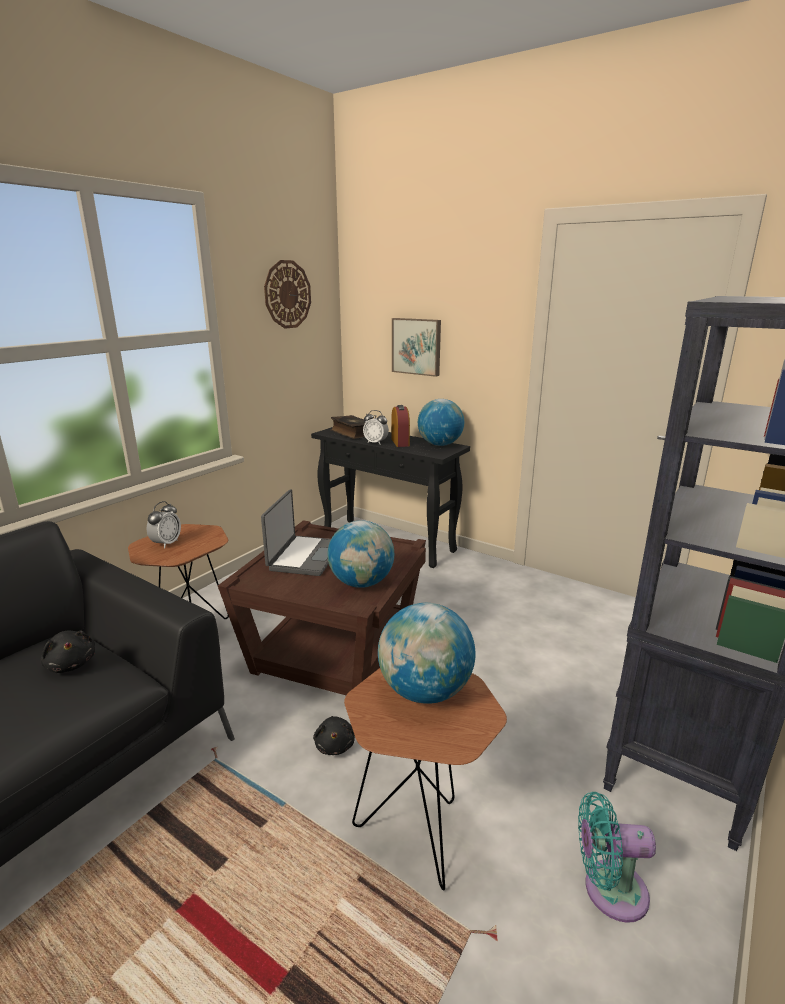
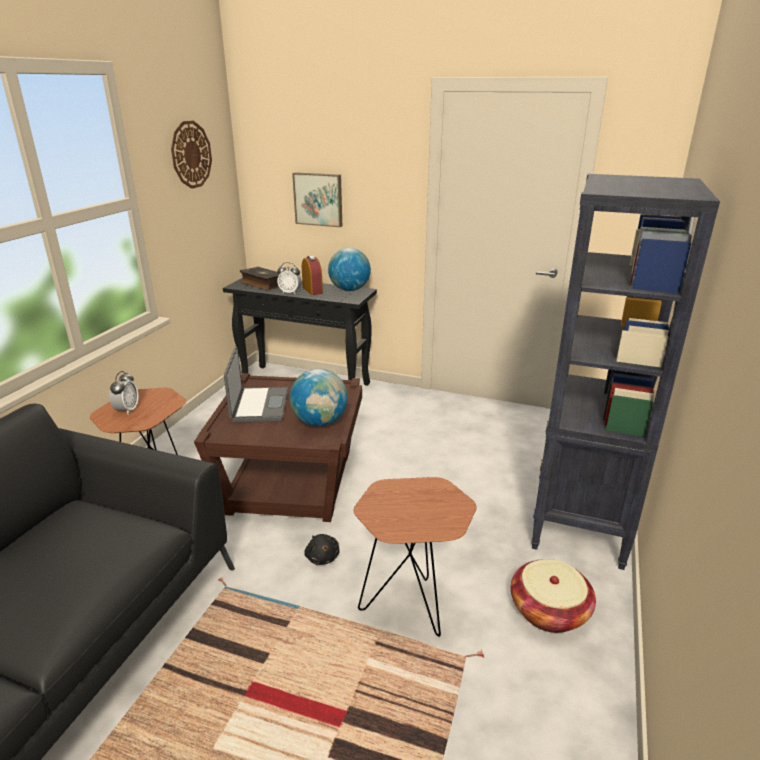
camera: 15 degrees left, 5 degrees up
(71, 664) = (98, 526): black plush toy -> none
(425, 691) = (411, 496): globe -> none
(608, 890) = (549, 611): turquoise fan -> basket

